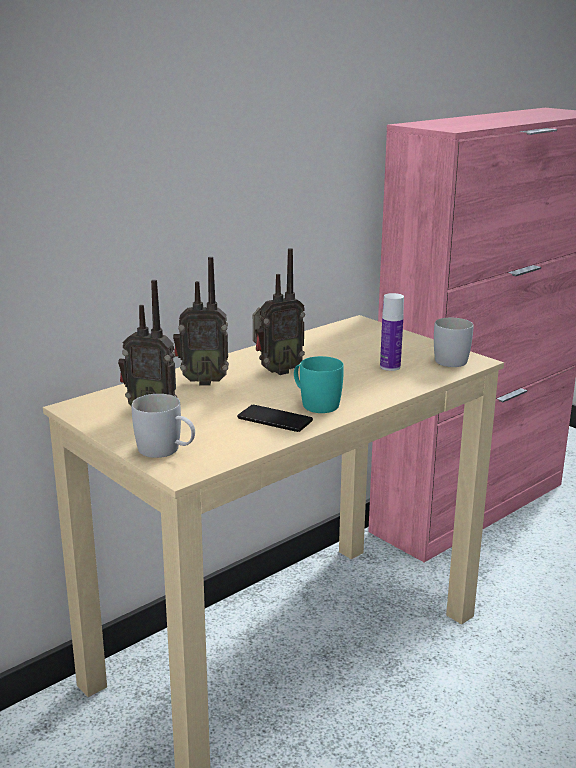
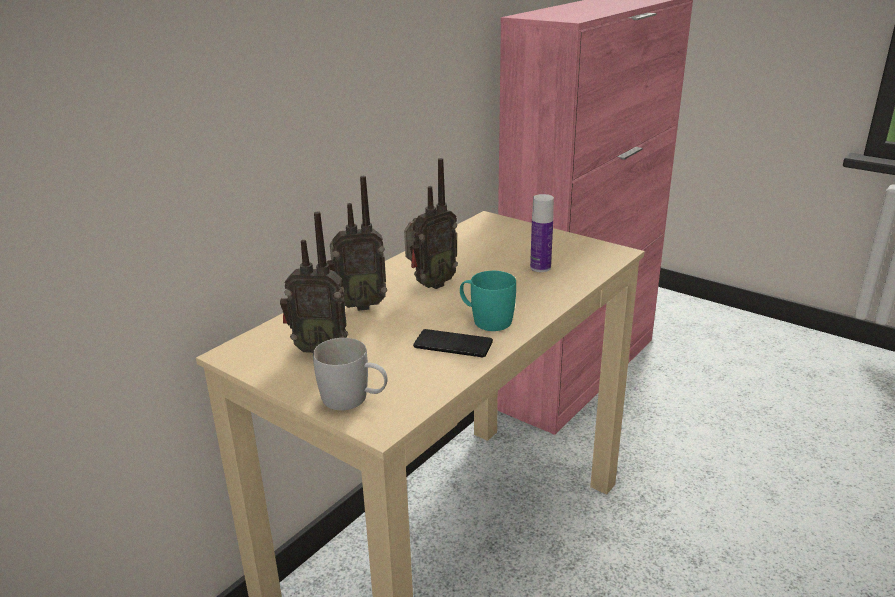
camera: 10 degrees left, 5 degrees up
(454, 359) = (597, 252): white mug -> none

